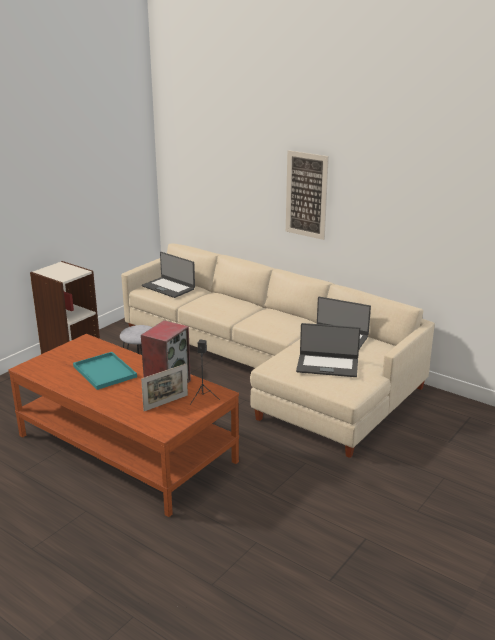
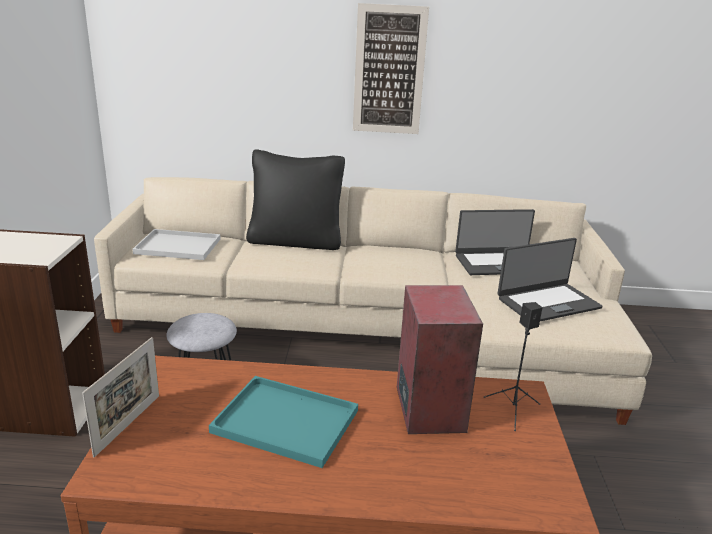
camera: 35 degrees left, 0 degrees up
(166, 403) = (477, 445): picture frame -> picture frame (128, 424)
(168, 287) = (180, 246): laptop -> white tray
(234, 298) = (295, 241): none -> black pillow

